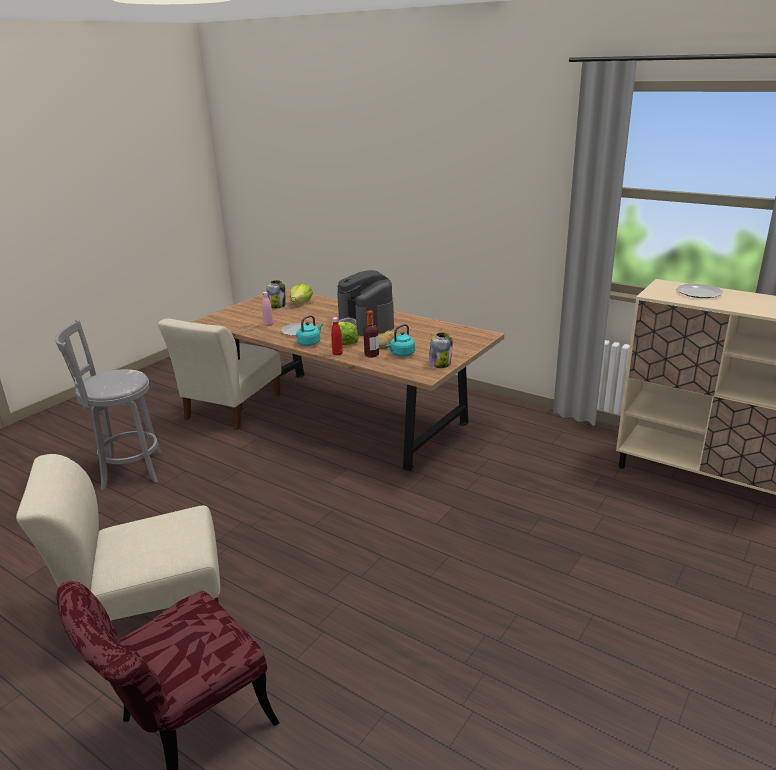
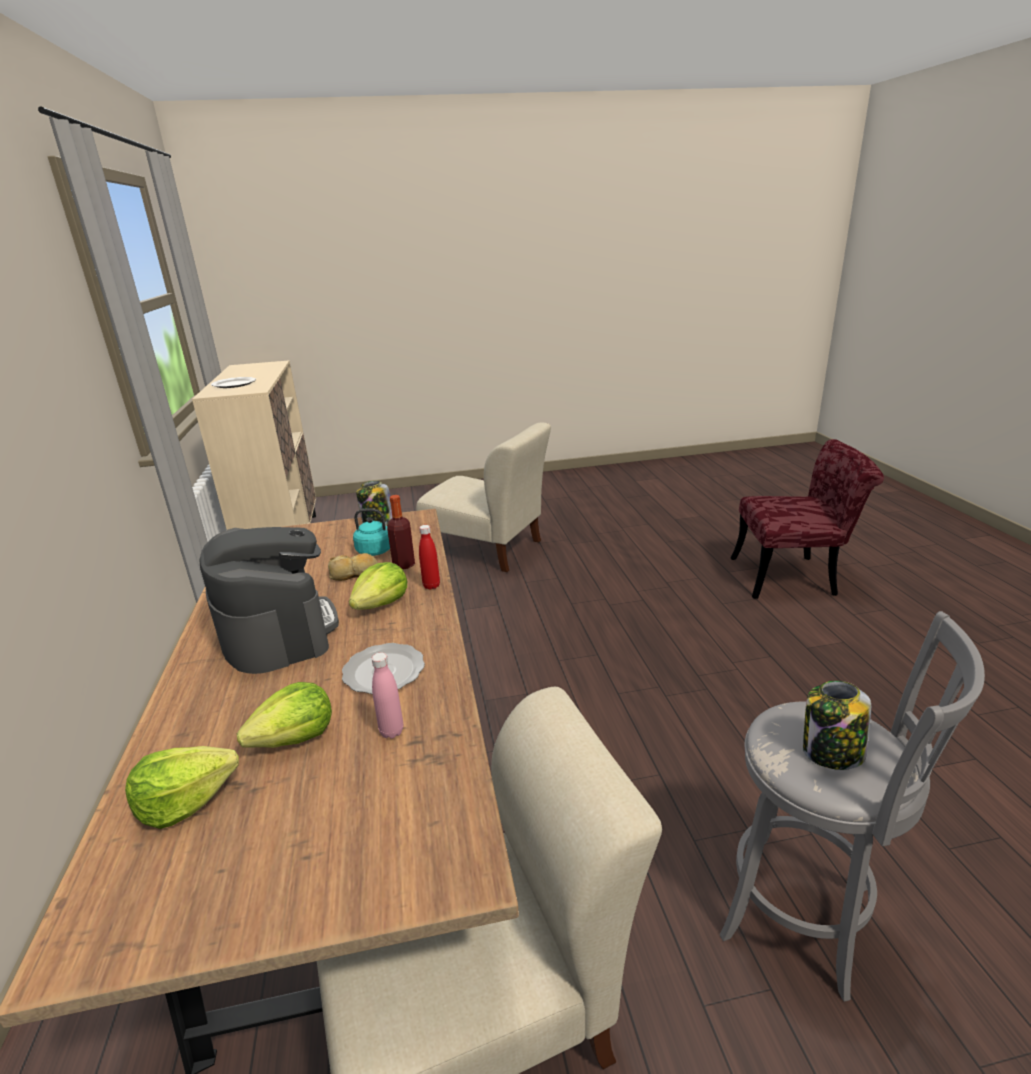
camera: 135 degrees left, 0 degrees up
(147, 608) = (807, 656): beige chair -> beige chair (488, 549)
(276, 306) = (245, 826): jar -> jar (831, 753)
(296, 315) = (295, 737): none -> lettuce
(310, 343) = (422, 627): turquoise kettle -> none
(366, 323) = (278, 630): coffee machine -> coffee machine turned 45 degrees counterclockwise

